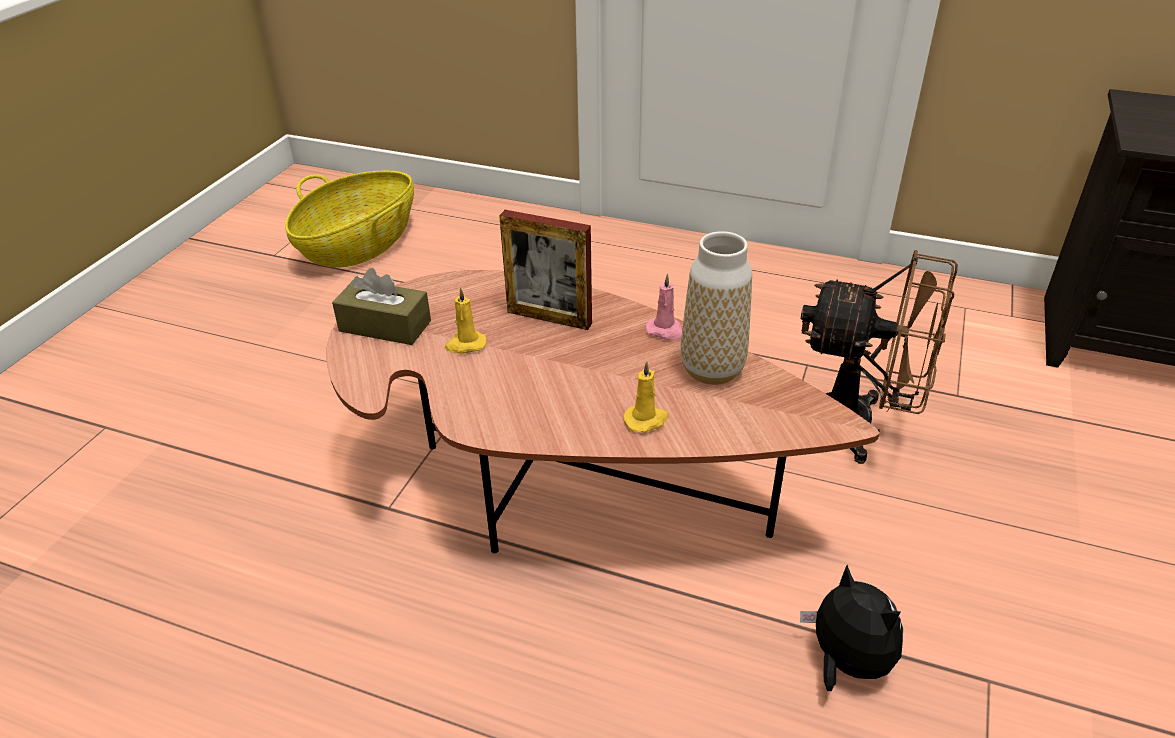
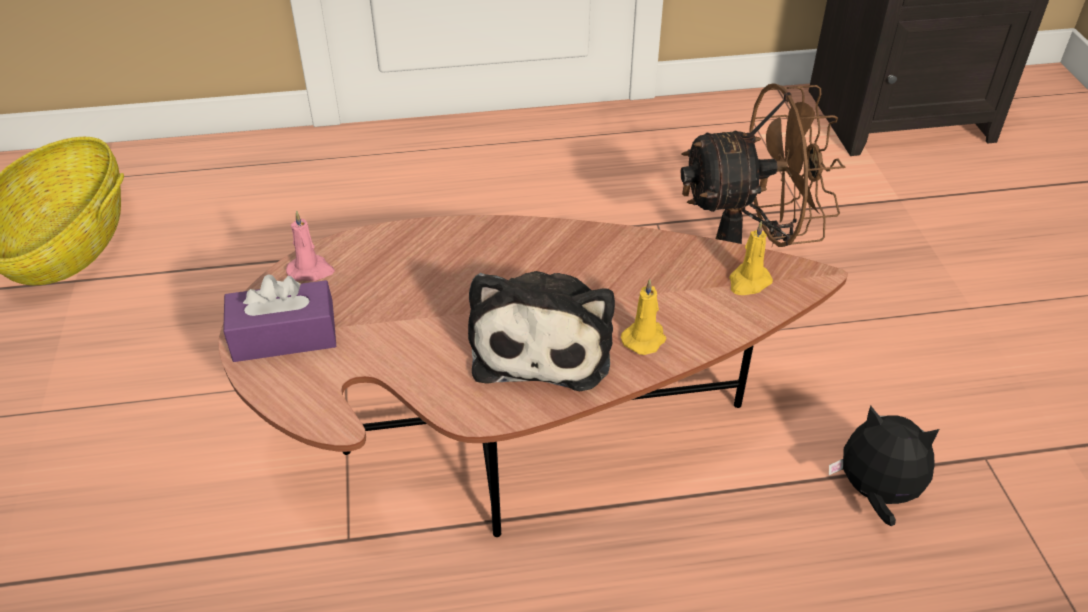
camera: 30 degrees left, 5 degrees up
(385, 326) = (284, 336): brown tissue box -> purple tissue box
(465, 344) = (395, 325): yellow candle -> yellow candle (748, 282)
(549, 318) = (460, 263): picture frame -> none
(562, 394) = (543, 343): none -> plush toy
(666, 331) = (588, 238): pink candle -> pink candle (311, 271)
(712, 370) = (663, 264): vase -> none

